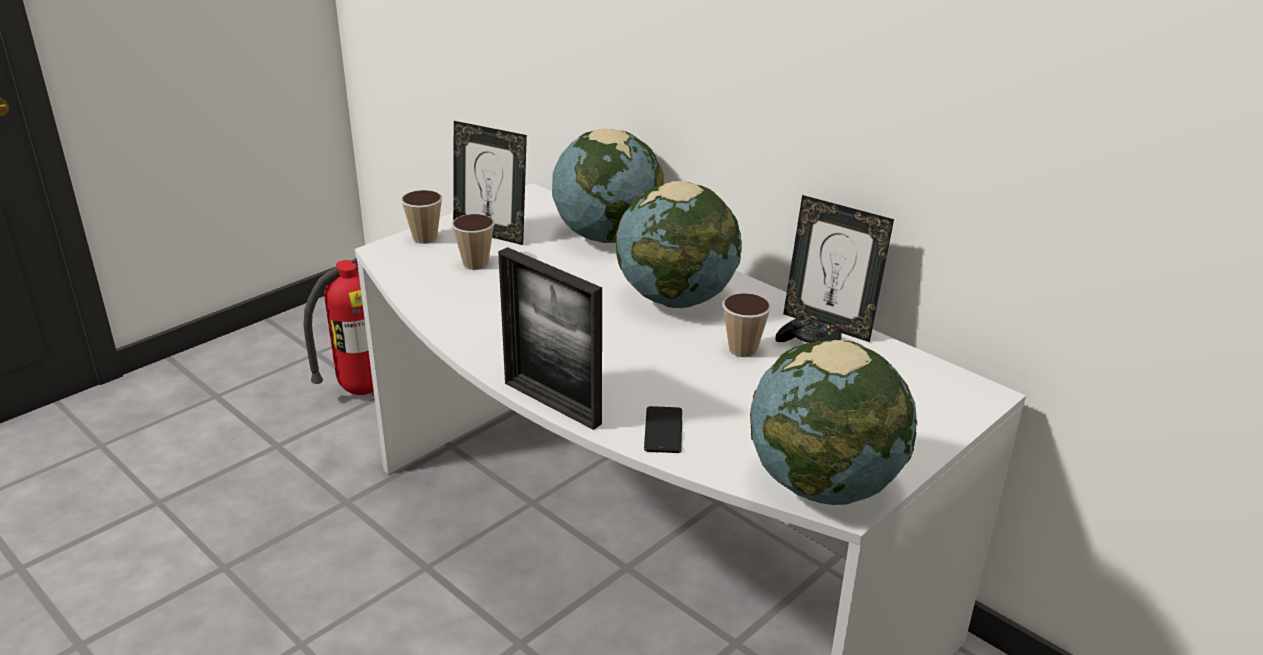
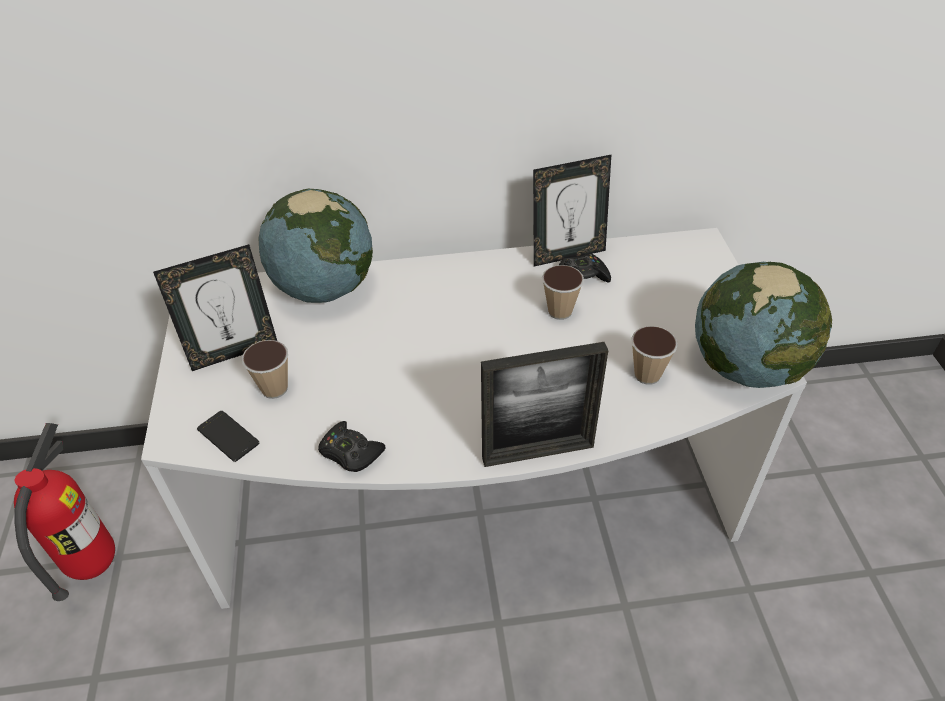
camera: 50 degrees left, 15 degrees up
(425, 238) = (186, 399): cup -> cup (647, 375)
(450, 320) = (350, 452): none -> black game controller
(663, 430) = (625, 409): phone -> phone (228, 436)
(676, 299) = (460, 305): globe -> none

